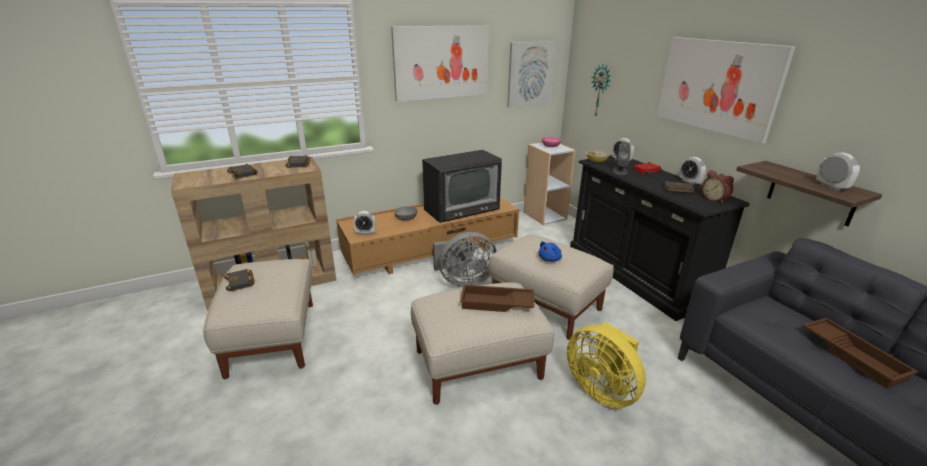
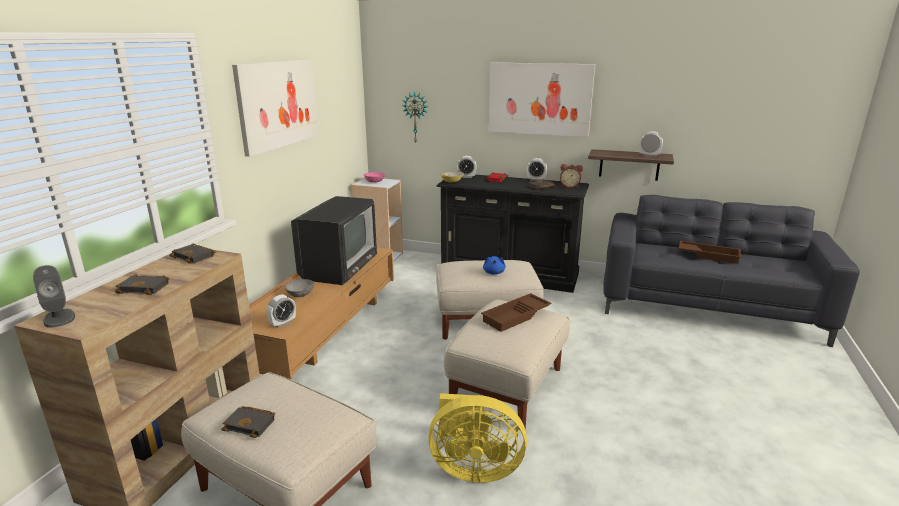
camera: 45 degrees left, 5 degrees down
(463, 281) = (397, 336): grey fan -> none
(530, 74) = (342, 109): picture -> none
(602, 390) = (598, 354): yellow fan -> yellow fan (473, 468)
(620, 171) = (482, 184): grey speaker -> grey speaker (59, 318)

